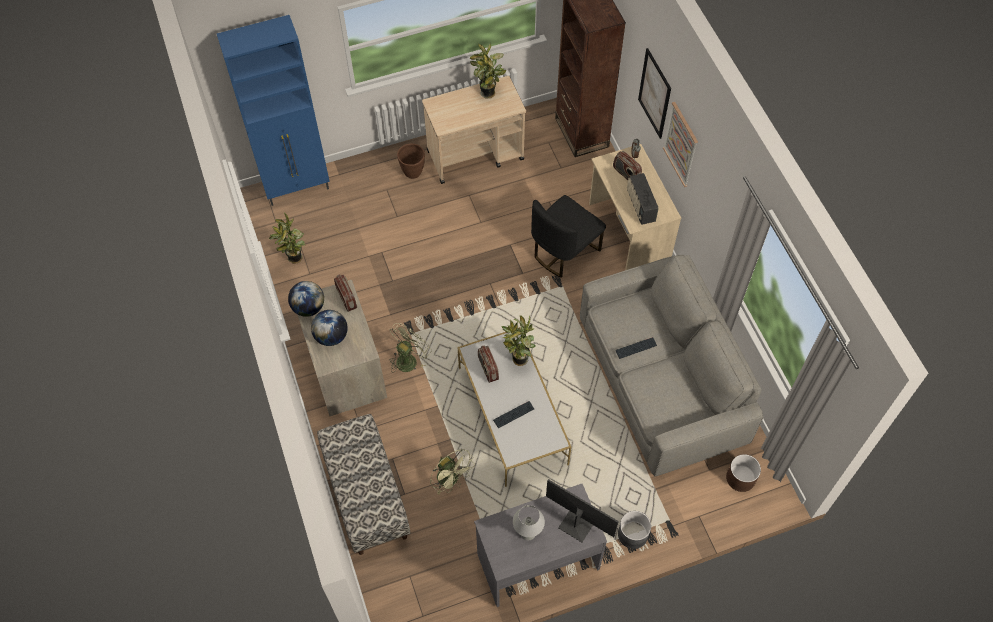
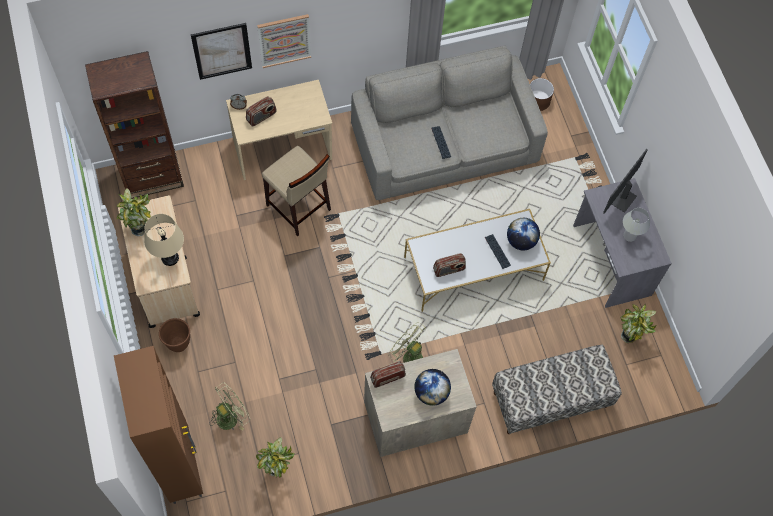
camera: 90 degrees left, 5 degrees up
(298, 188) = (181, 466): blue cabinet -> brown cabinet
(308, 307) = (396, 415): globe -> globe (521, 241)
(451, 480) = (536, 324): green fan -> green fan (230, 416)
(460, 118) = (170, 258): none -> beige table lamp
(518, 360) = (441, 243): potted plant -> potted plant (629, 338)
(564, 251) = (298, 208): black chair -> beige stool
(632, 534) = (587, 186): grey planter -> none
(640, 206) = (302, 110): radio -> none

